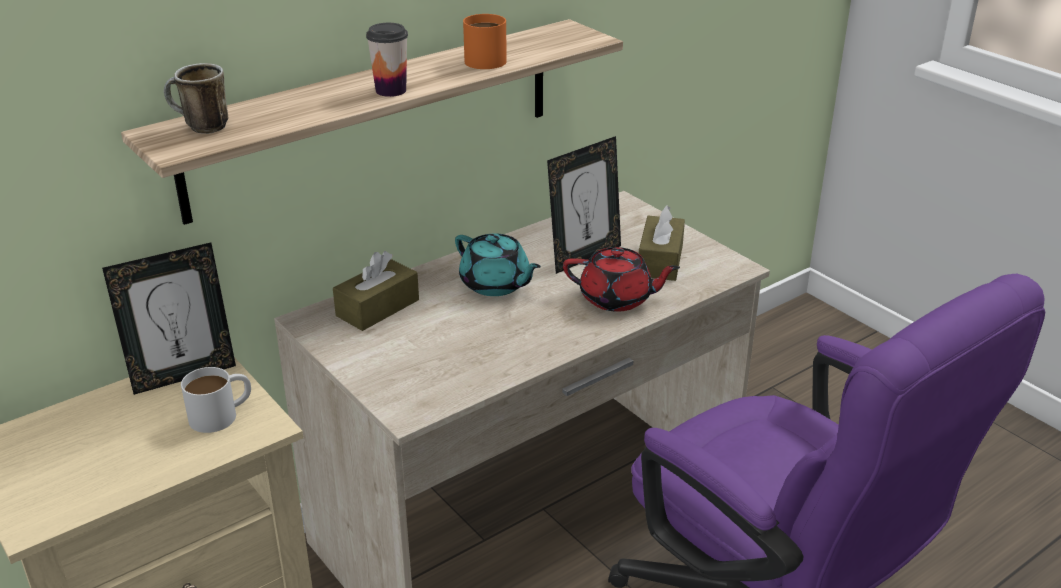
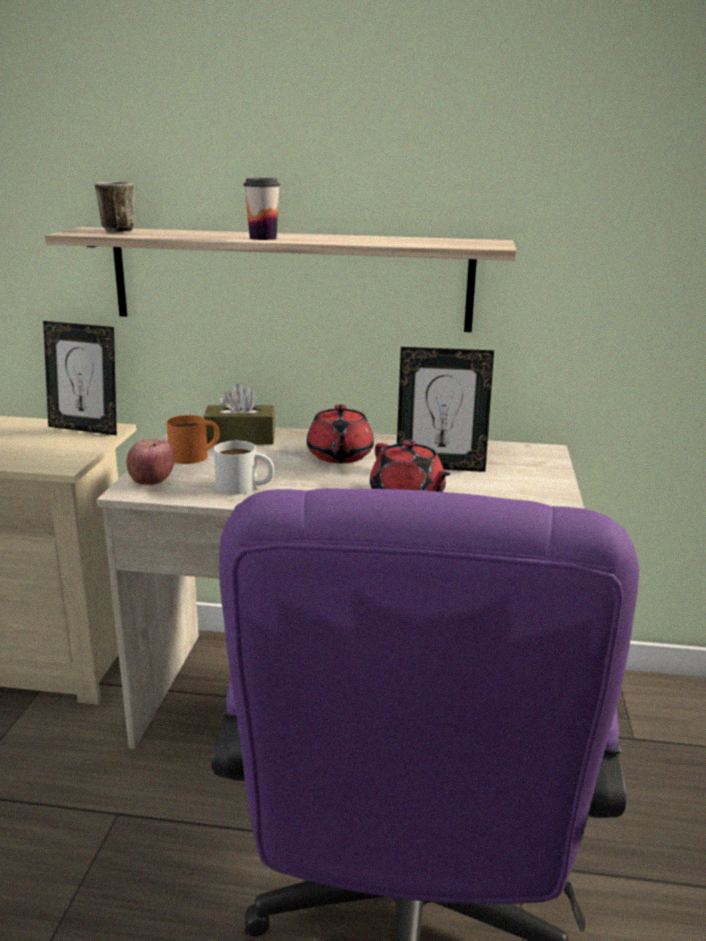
camera: 45 degrees right, 10 degrees down
(222, 414) = (59, 451): white mug -> white mug (245, 487)
(404, 394) = (152, 481): none -> apple
(486, 58) = (377, 240): orange mug -> orange mug (196, 455)
(496, 284) = (339, 456): turquoise teapot -> red teapot
(660, 261) = (498, 491): brown tissue box -> none

